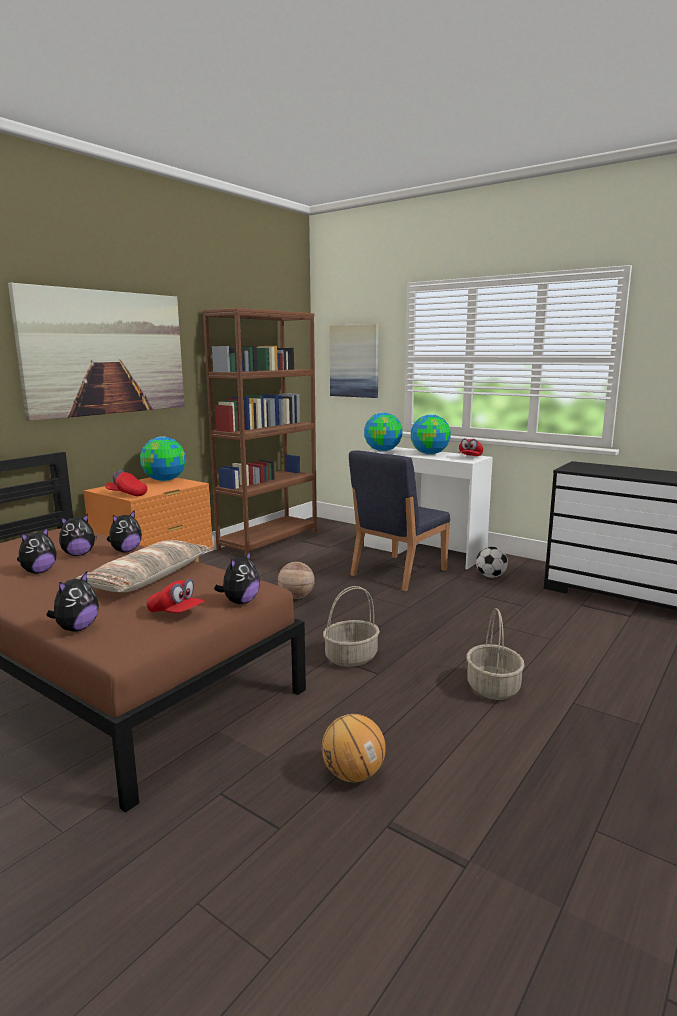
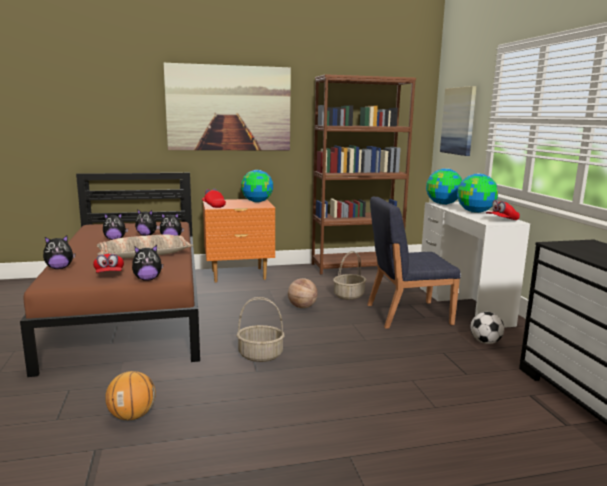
camera: 40 degrees right, 0 degrees up
(492, 687) = (311, 415): basket -> basket (349, 295)

